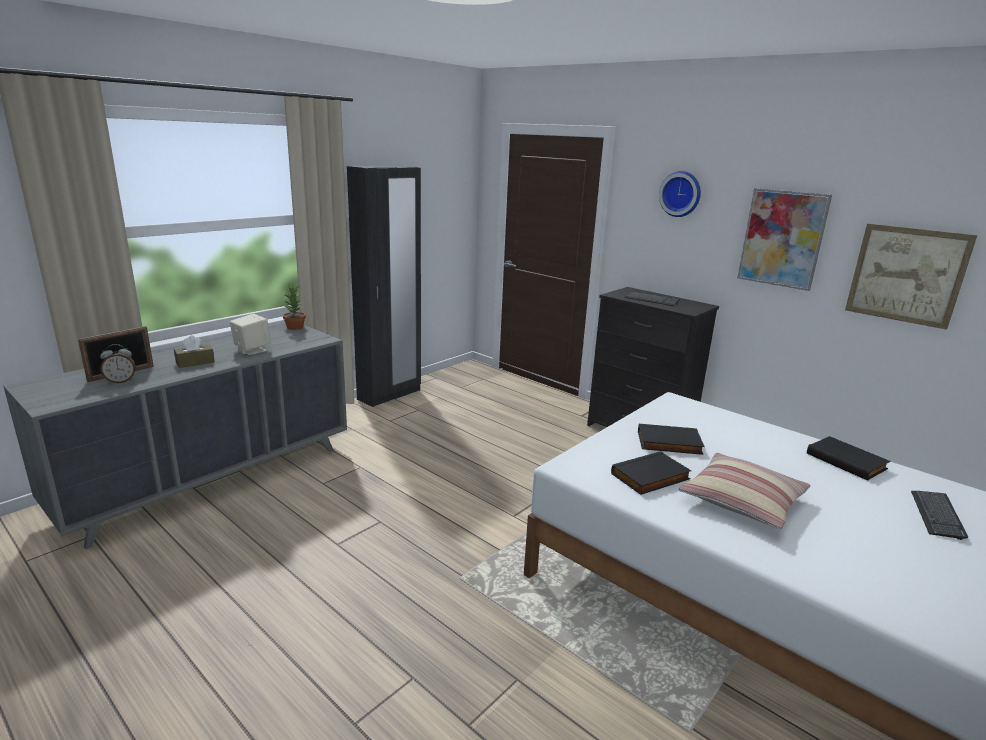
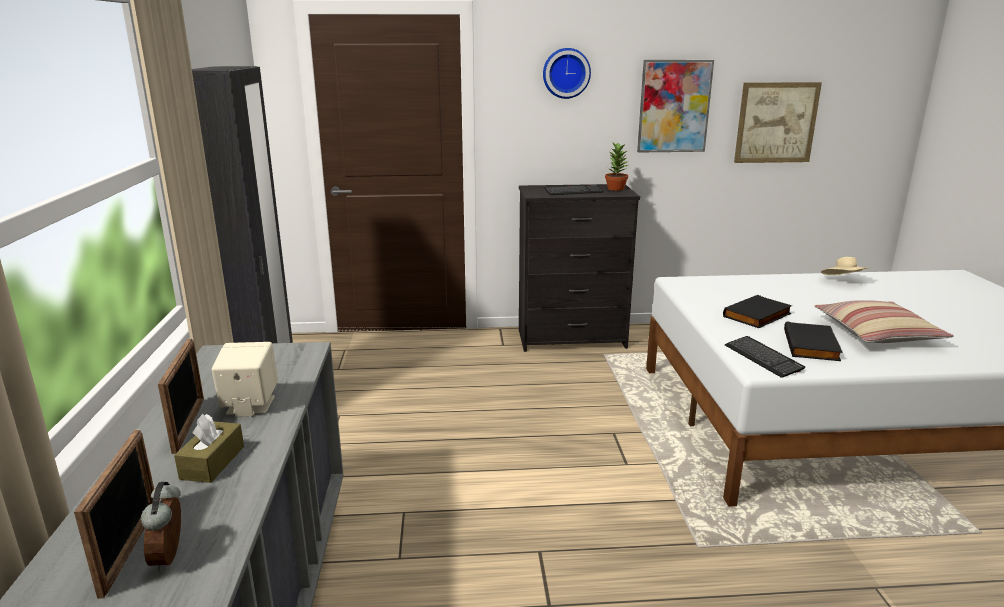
camera: 45 degrees left, 0 degrees up
(121, 381) = (171, 557): alarm clock -> alarm clock turned 150 degrees clockwise
(221, 348) = (189, 425): none -> picture frame
(295, 327) = (218, 352): potted plant -> potted plant (615, 188)
(847, 461) = (843, 281): black book -> beige hat
(937, 515) = (938, 294): keyboard -> keyboard (763, 358)

